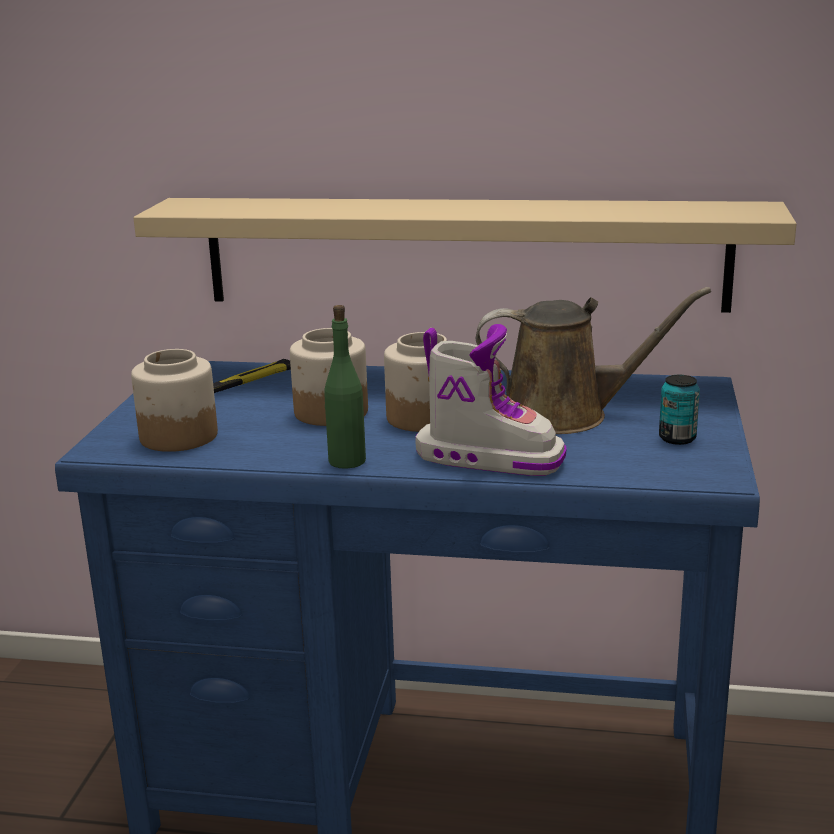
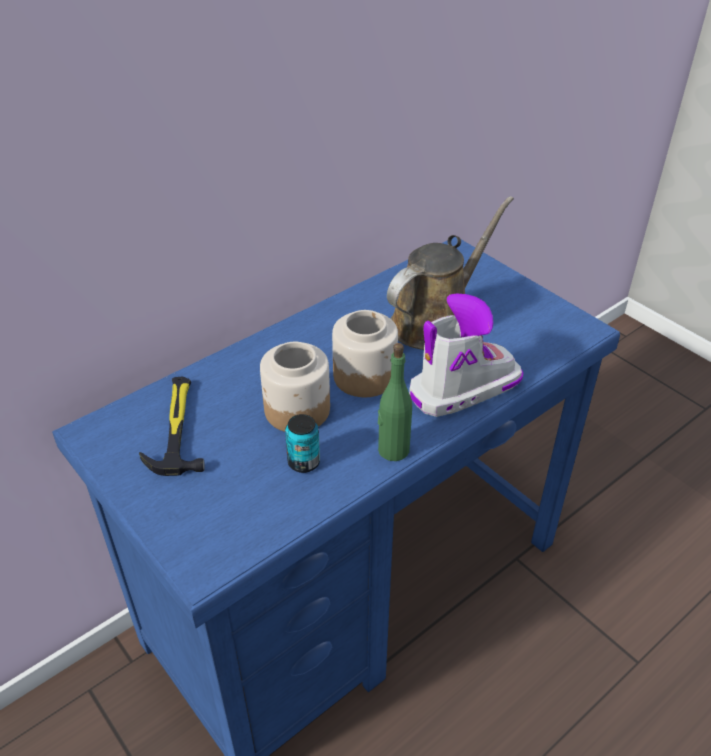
camera: 50 degrees left, 20 degrees up
(178, 436) = (236, 510): jar -> none
(462, 253) = (285, 222): beige shelf -> none
(677, 438) = (519, 308): can -> can (304, 462)

